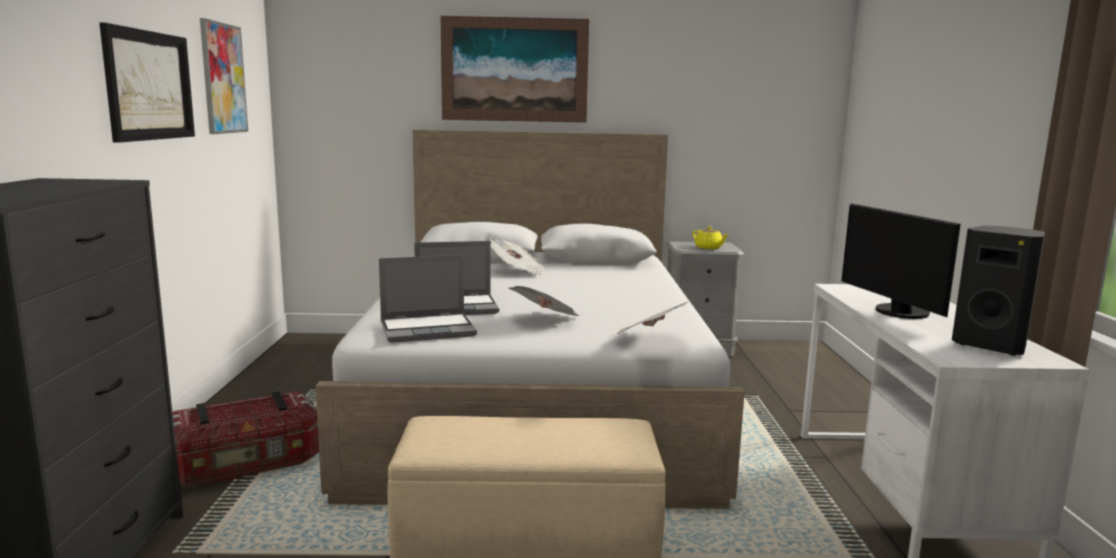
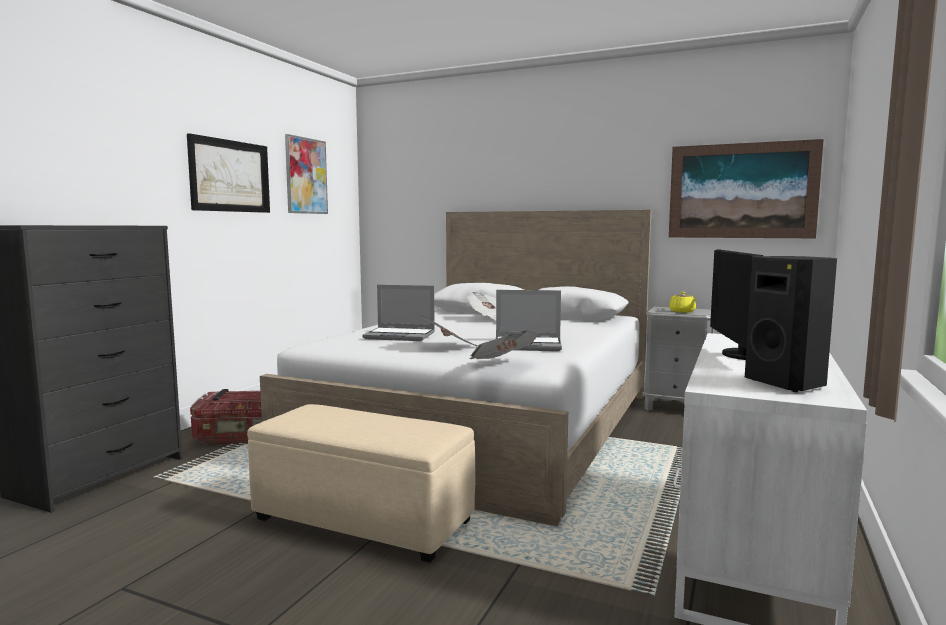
camera: 25 degrees right, 5 degrees down
(429, 330) = (354, 345): laptop -> laptop (528, 345)
(514, 70) = (524, 161): picture -> picture (741, 191)

